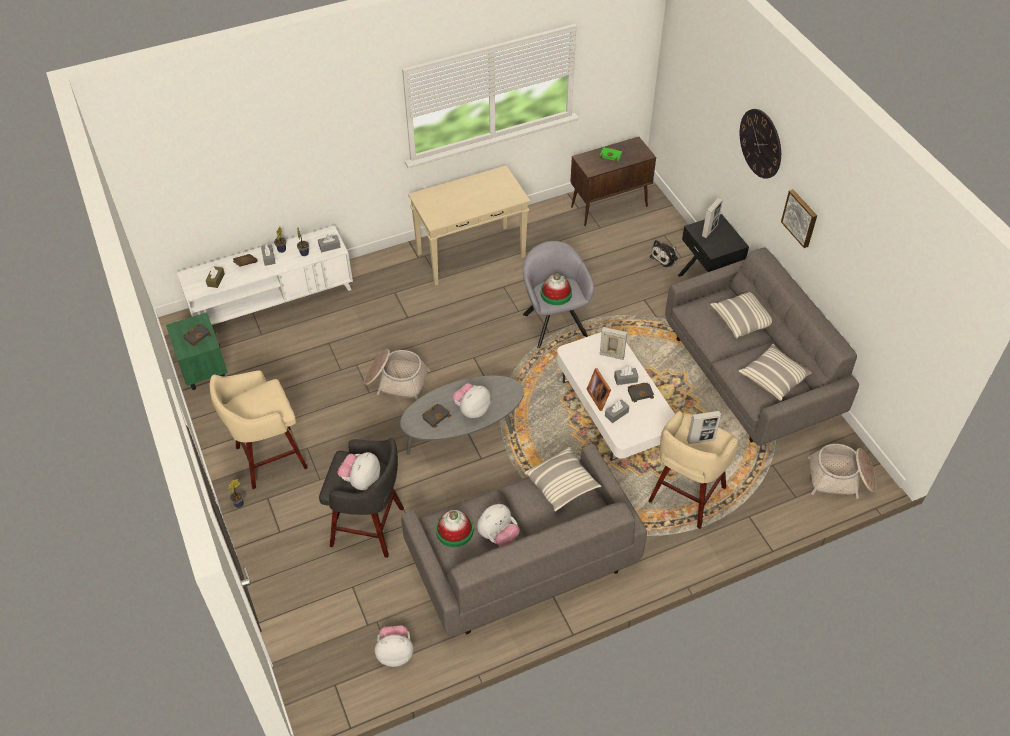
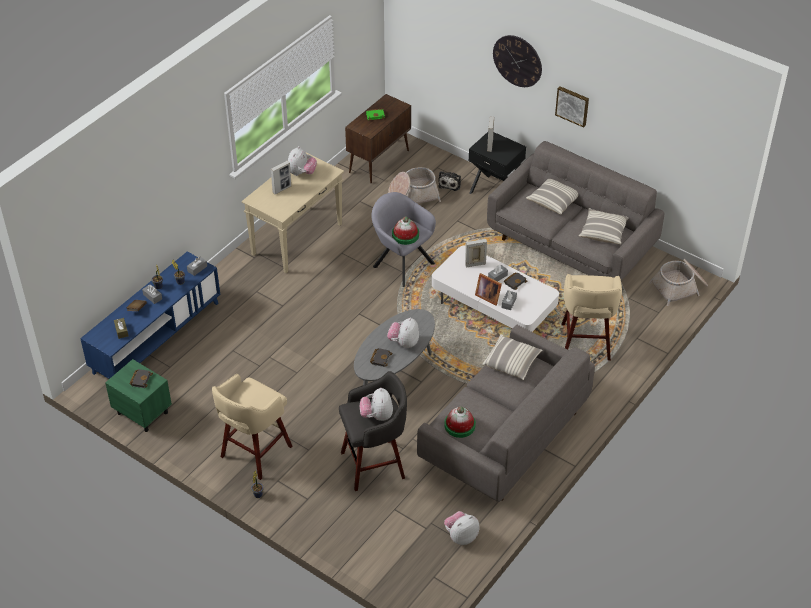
camera: 30 degrees left, 5 degrees down
(272, 300) = (156, 337): white tv stand -> blue tv stand
(396, 381) = (311, 355): basket -> basket (413, 195)
(498, 535) = (492, 415): plush toy -> plush toy (301, 173)
(701, 439) = (592, 288): picture frame -> picture frame (282, 189)

